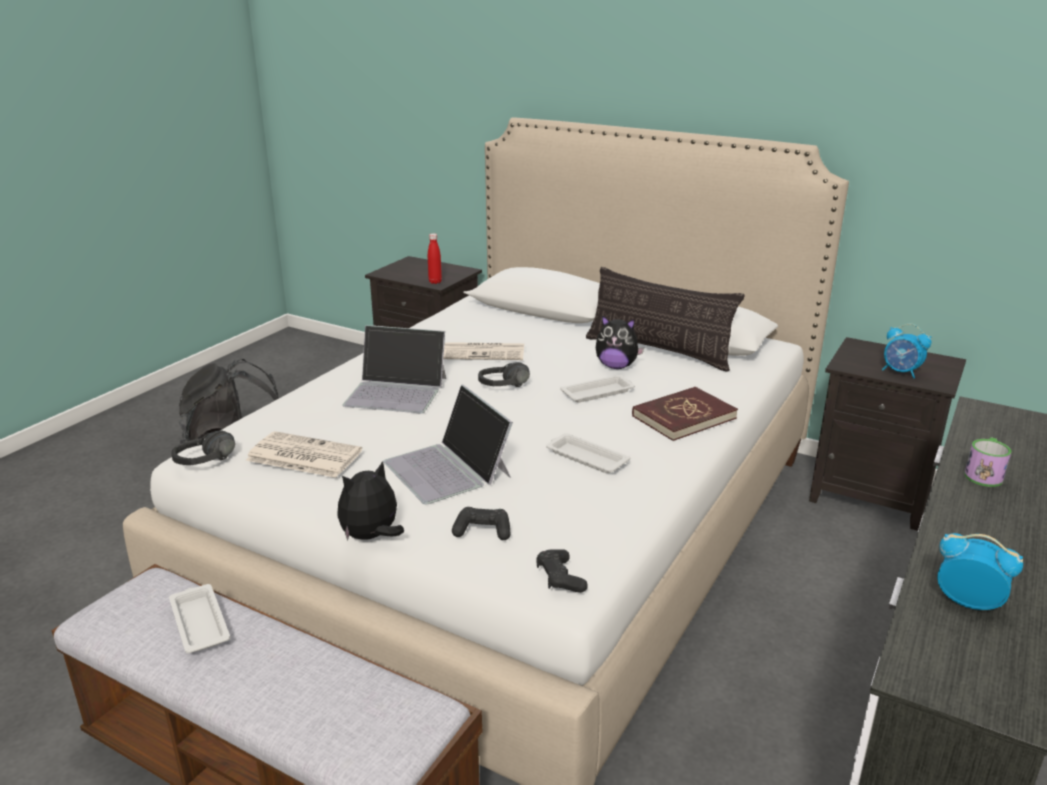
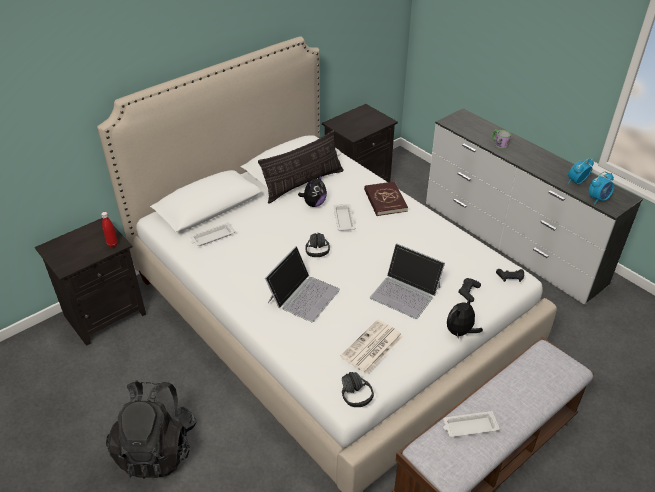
camera: 70 degrees left, 15 degrees up
(371, 537) = (460, 332): plush toy -> plush toy turned 60 degrees clockwise
(448, 469) = (406, 292): laptop -> laptop turned 45 degrees clockwise
(485, 352) = (264, 247): newspaper -> none
(585, 458) = (412, 243): white tray -> white tray (212, 237)
(901, 372) = (369, 125): alarm clock -> alarm clock (598, 199)

